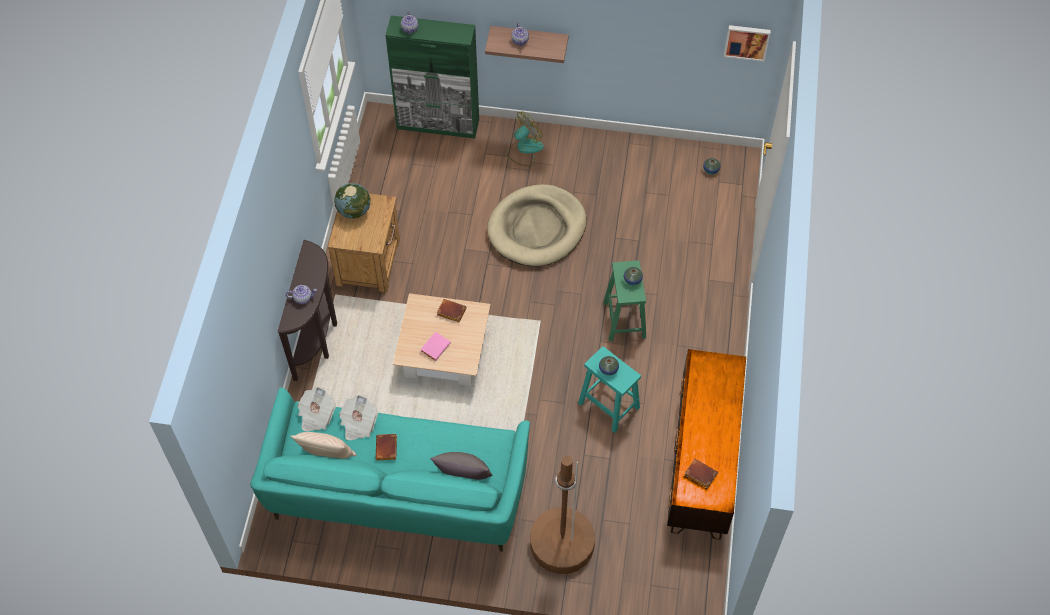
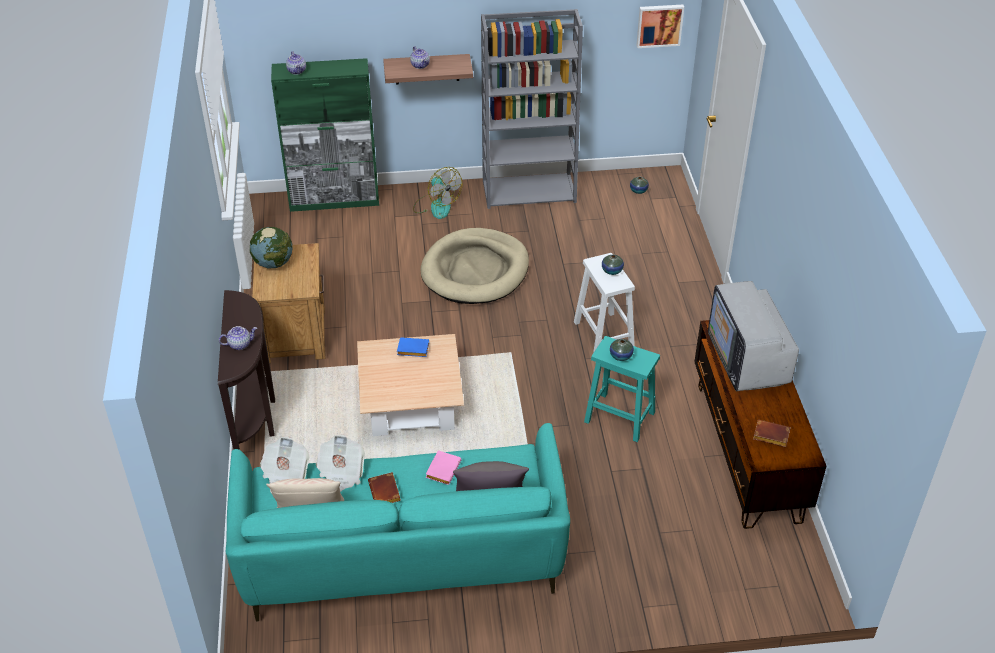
camera: 15 degrees left, 15 degrees down
(435, 347) = (405, 386): pink book -> pink book (442, 469)
(450, 312) = (412, 350): brown book -> blue book
(524, 149) = (436, 206): fan -> fan turned 105 degrees clockwise
(561, 544) = (622, 569): brown floor lamp -> none
(612, 149) = (530, 191): none -> grey bookcase
(624, 320) = (604, 335): green stool -> white stool
(711, 398) = (747, 361): none -> television

